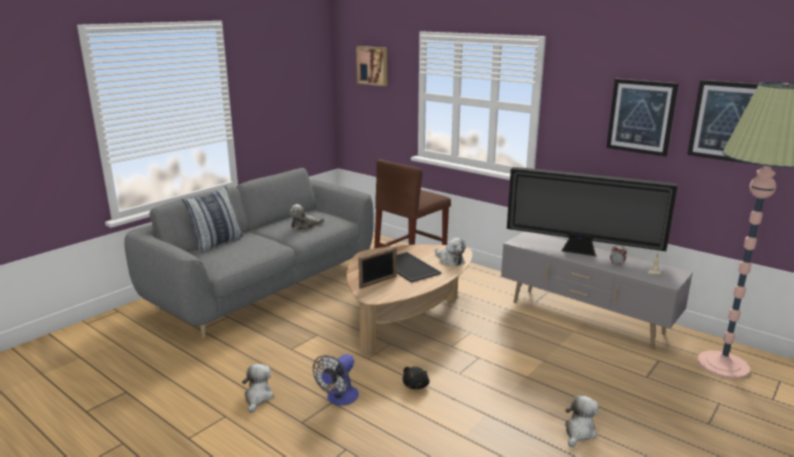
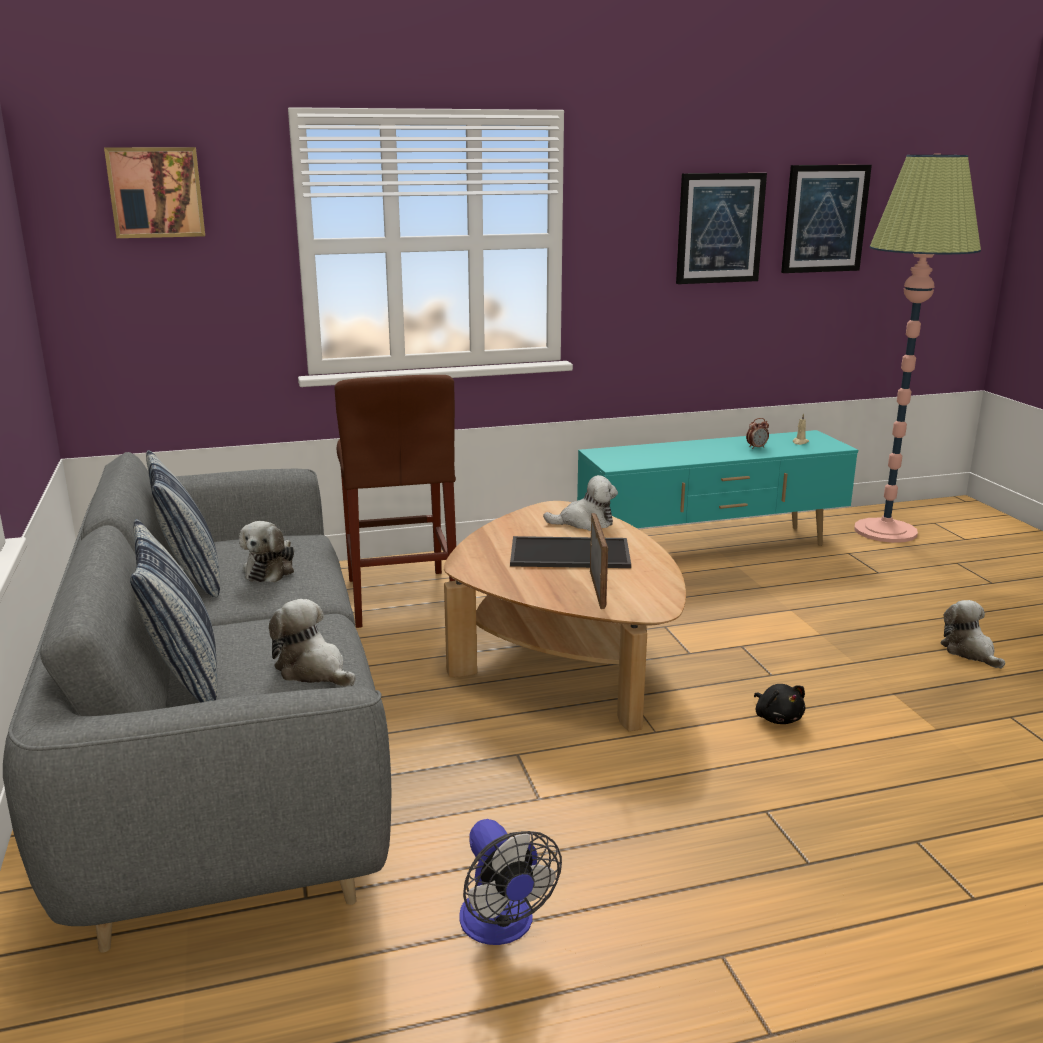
camera: 55 degrees left, 0 degrees up
(258, 397) = (684, 891): plush toy -> plush toy (313, 670)
(286, 219) = (191, 576): none -> pillow
(339, 399) = (762, 800): fan -> fan (502, 927)
(581, 252) = (697, 449): television -> none
(585, 318) = (712, 548): grey tv stand -> turquoise tv stand

